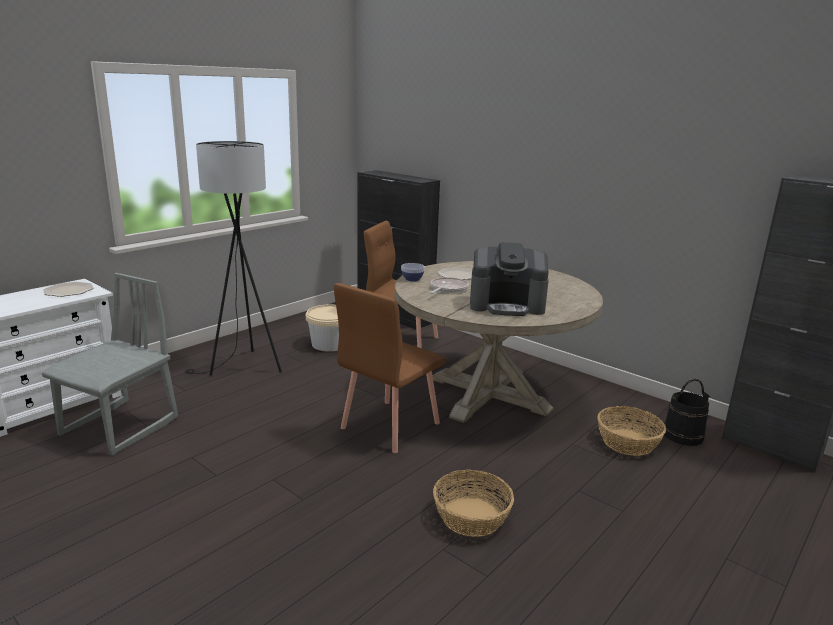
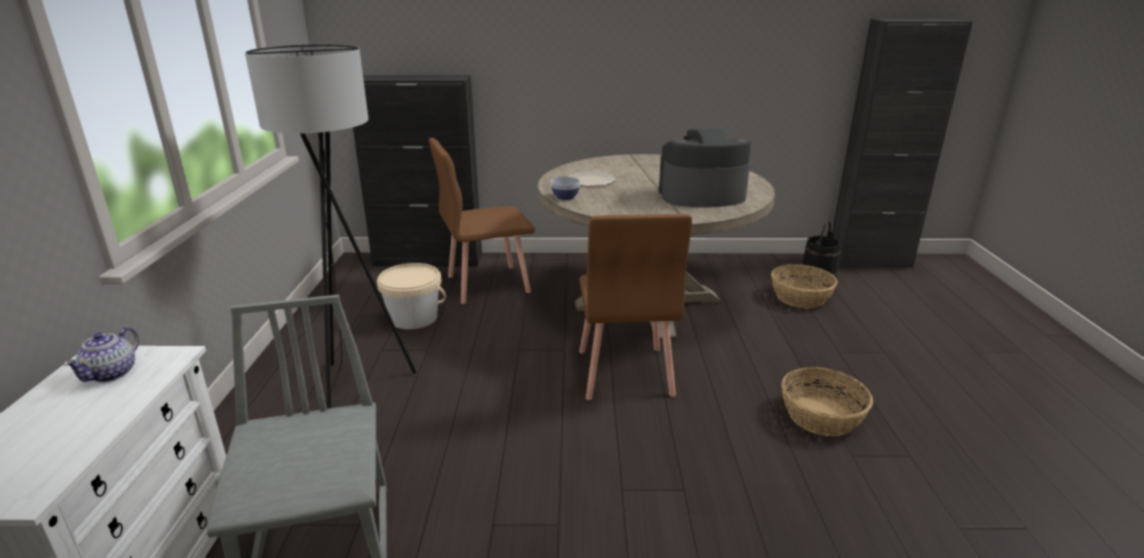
camera: 40 degrees left, 5 degrees up
(69, 290) = (112, 373): plate -> teapot
(447, 289) = (619, 197): frying pan -> none
(507, 305) = (701, 196): coffee machine -> coffee machine turned 150 degrees counterclockwise

